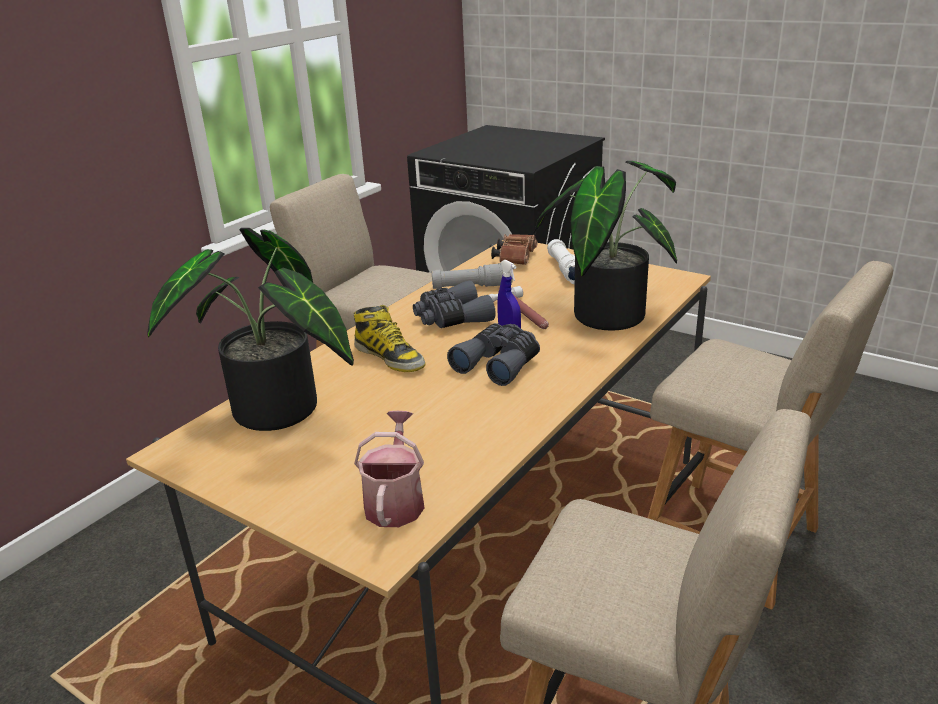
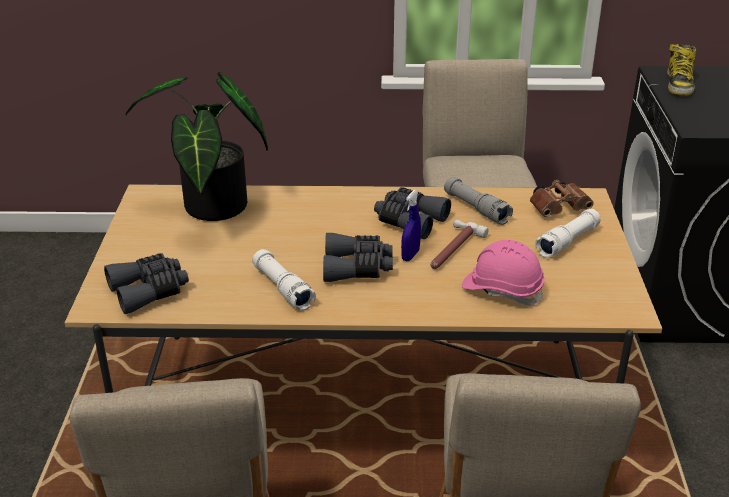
camera: 55 degrees right, 5 degrees up
(390, 357) = (322, 219): boot -> boot (679, 84)
(395, 500) = (149, 291): watering can -> grey binoculars
(489, 411) = (282, 288): none -> white flashlight
(605, 312) = (502, 289): potted plant -> pink hard hat

